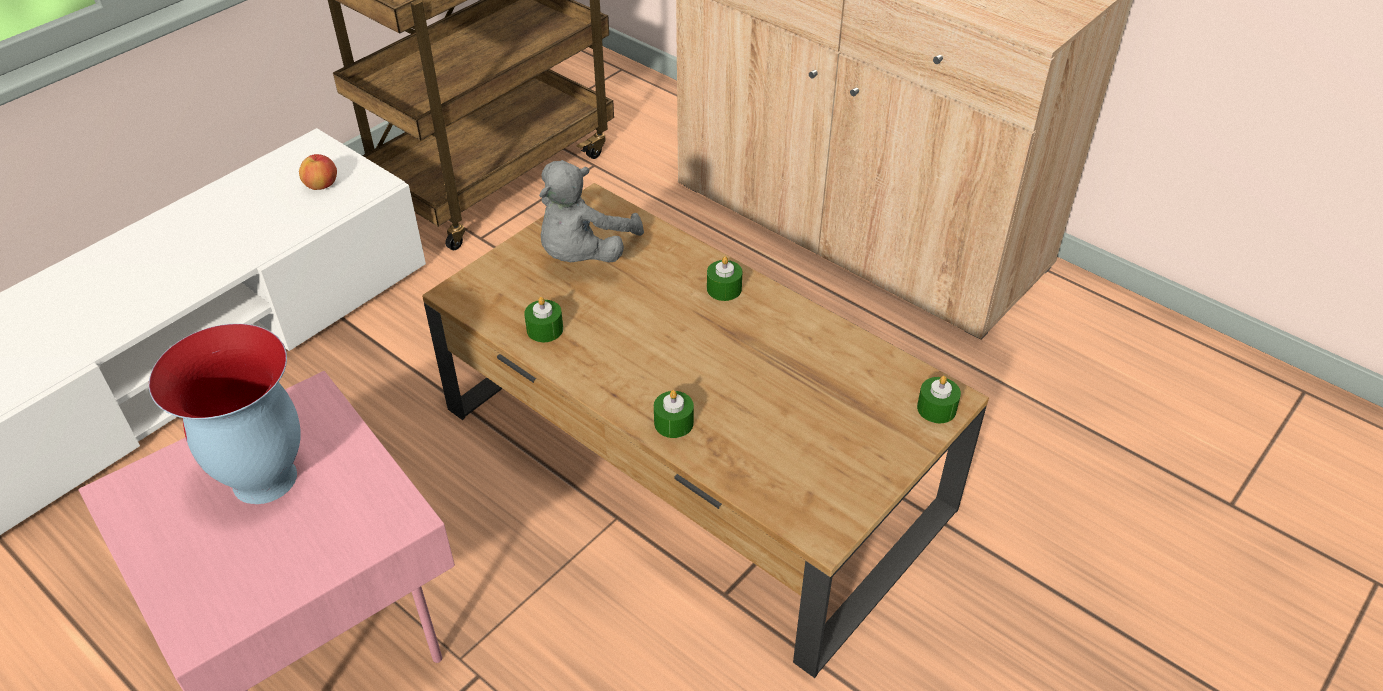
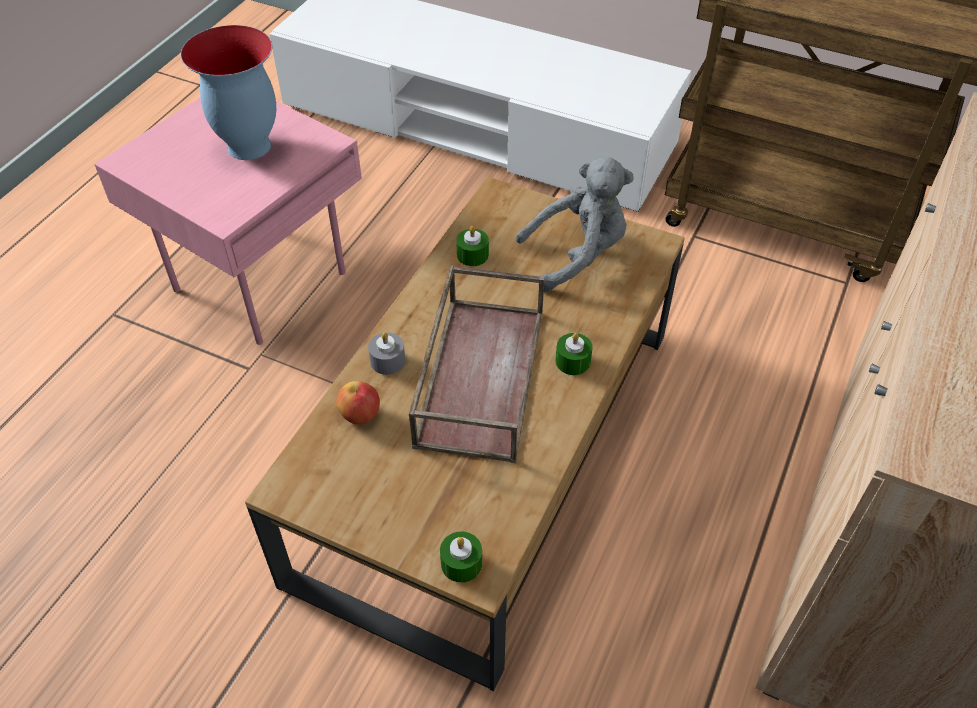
camera: 75 degrees right, 5 degrees up
(322, 185) = (619, 96): apple -> apple (360, 415)
(584, 254) = (577, 255): grey plush toy -> grey plush toy turned 150 degrees clockwise
(673, 423) = (387, 361): green candle -> grey candle
(718, 356) = (479, 374): none -> brown tray

